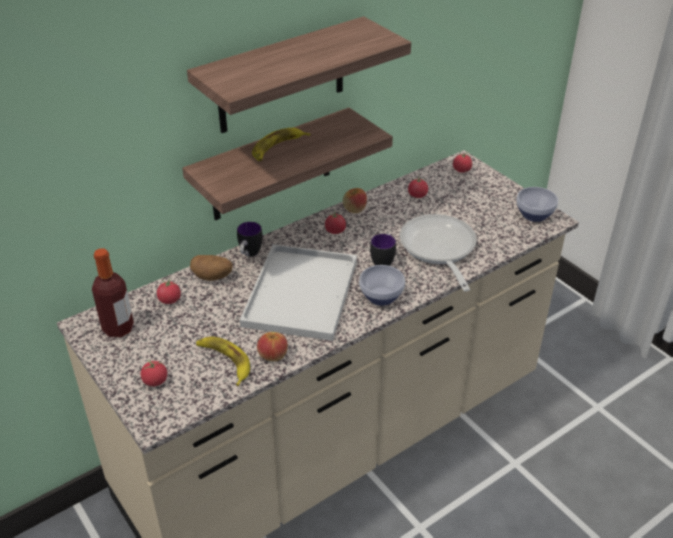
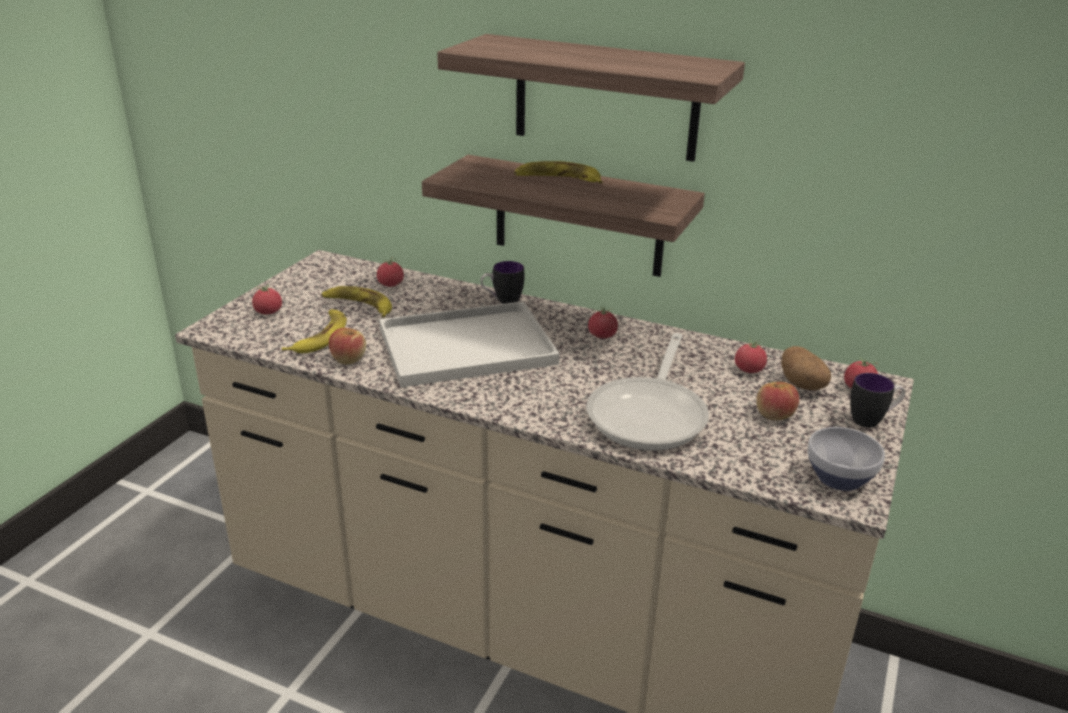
camera: 60 degrees right, 10 degrees down
(118, 328) = (330, 275): bottle -> none
(191, 327) = (359, 306): none -> banana
(213, 277) = (446, 294): potato -> potato (803, 385)
(354, 209) = (660, 336): apple -> apple (774, 415)
(380, 297) = (508, 397): bowl -> none
(383, 261) = (579, 381): mug -> mug (872, 420)
(438, 249) = (650, 415): frying pan -> frying pan turned 150 degrees clockwise

